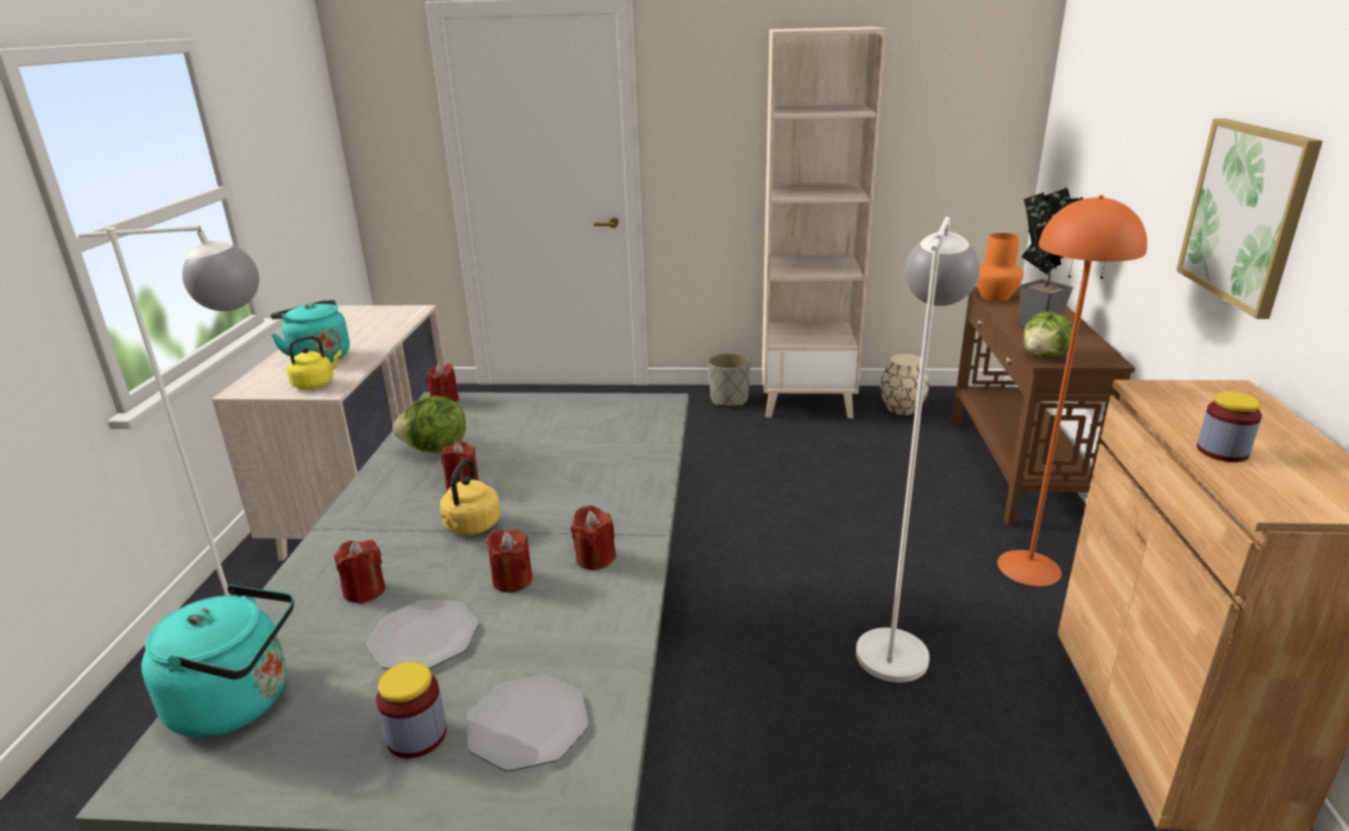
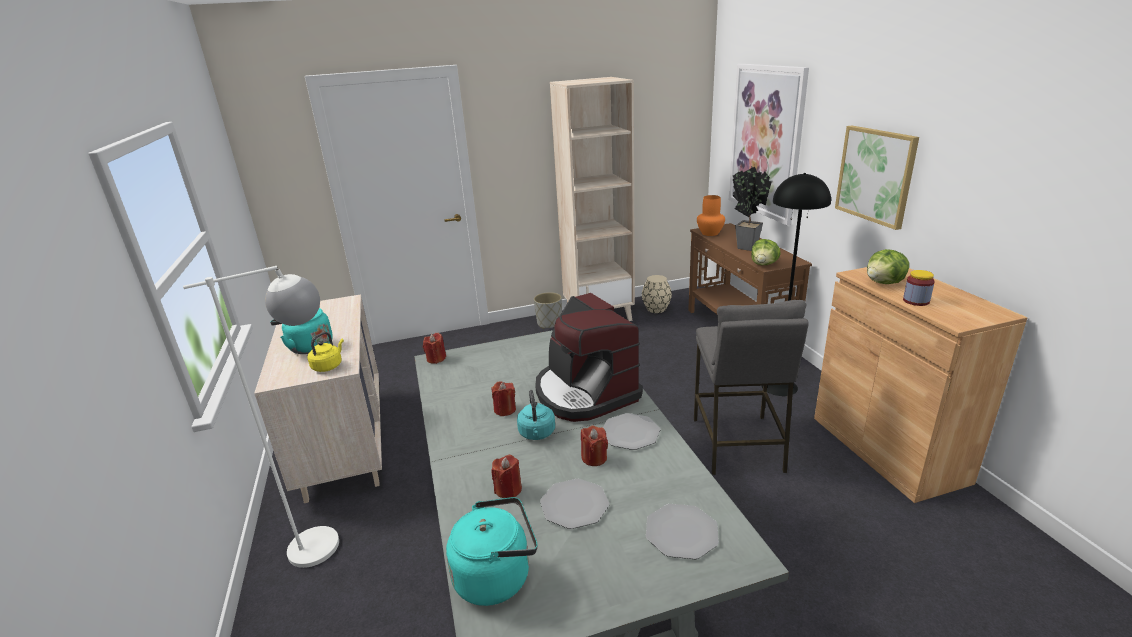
camera: 20 degrees left, 0 degrees up
(416, 735) = (626, 558): jar -> none
(436, 449) = (463, 392): lettuce -> lettuce (884, 283)
(471, 527) = (537, 434): yellow kettle -> turquoise kettle
(587, 487) = (585, 392): none -> coffee machine
(595, 558) = (630, 433): red candle -> plate
(895, 640) = (737, 444): white floor lamp -> grey stool
(1028, 568) = (779, 386): orange floor lamp -> black floor lamp
(1107, 148) = (766, 141): none -> picture

